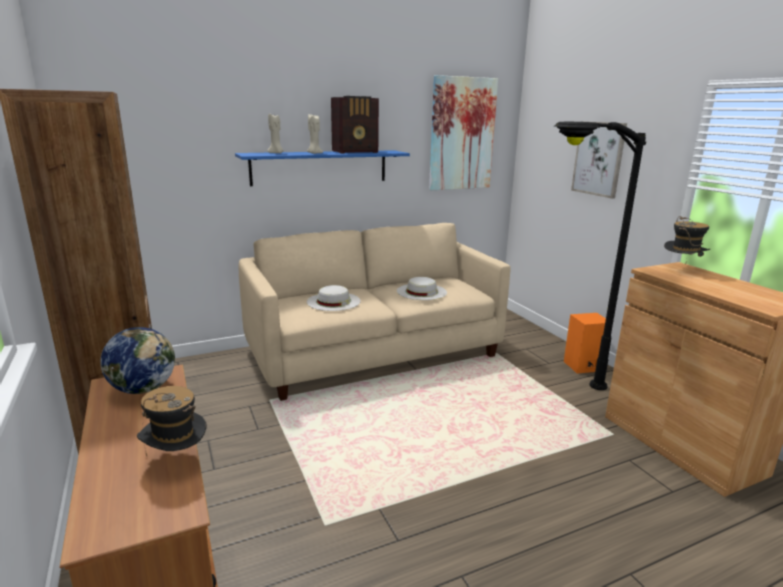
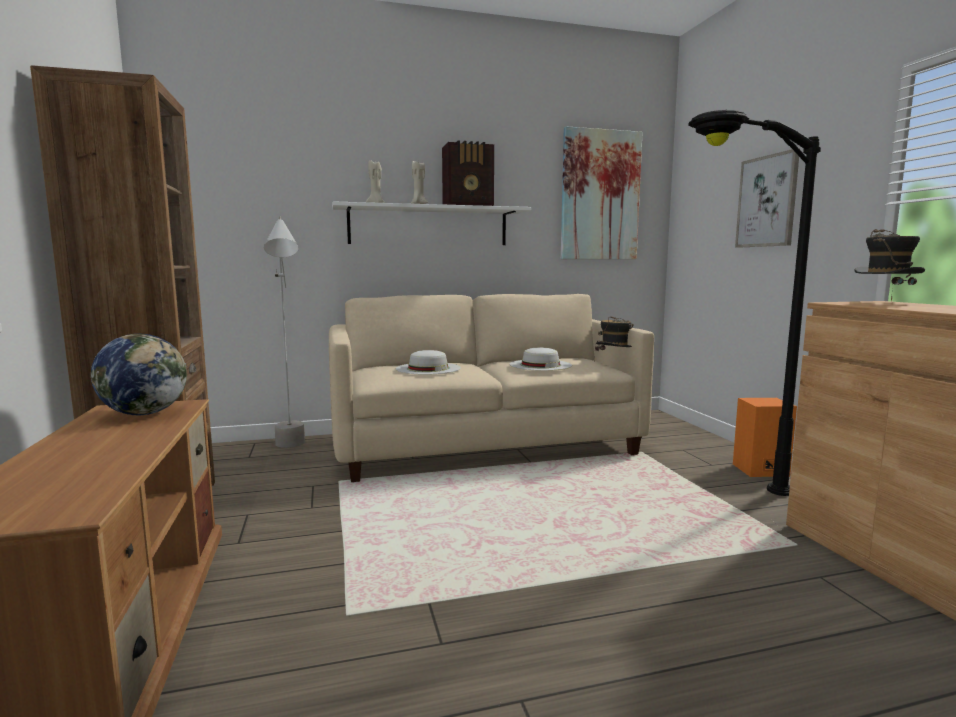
camera: 10 degrees right, 10 degrees down
(176, 460) = (119, 467): hat -> hat (614, 363)
(215, 368) = (292, 450): none -> grey floor lamp
(320, 167) = (429, 226): blue shelf -> white shelf

